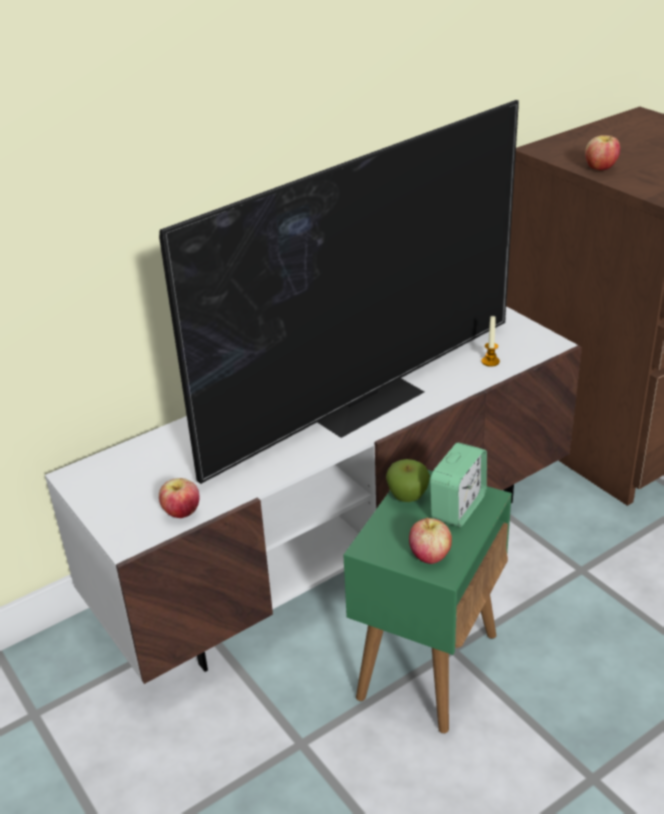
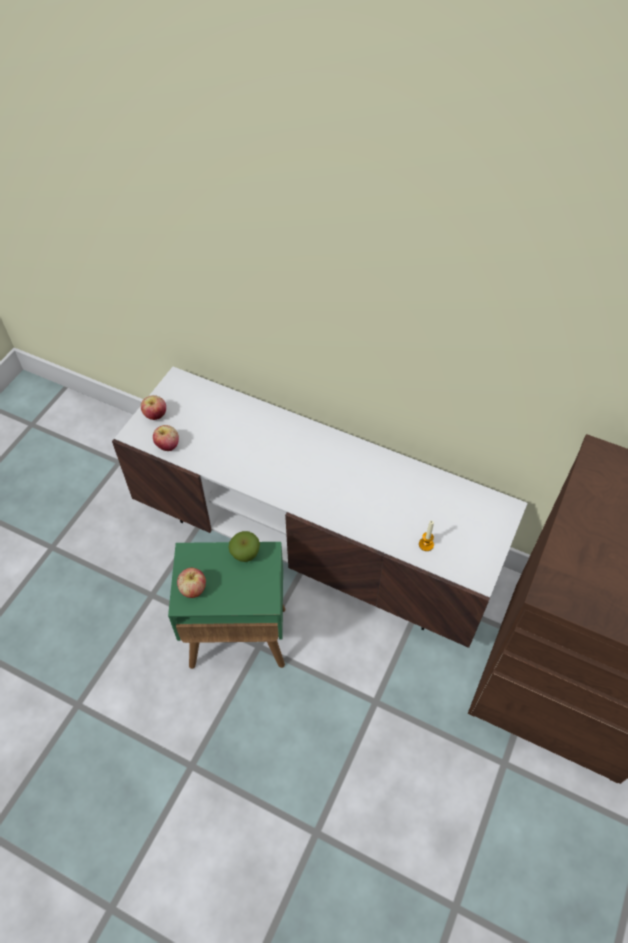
camera: 60 degrees right, 20 degrees up
(364, 400) = (330, 486): television -> none
(458, 507) = (248, 587): alarm clock -> none
(600, 168) = (586, 512): apple -> apple (155, 415)

